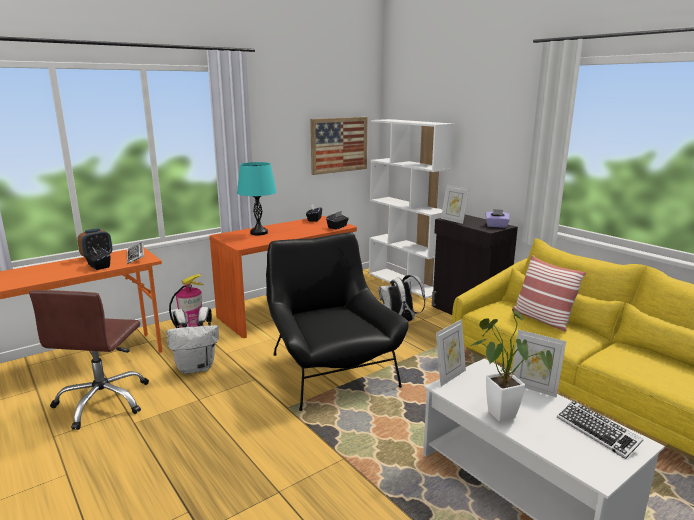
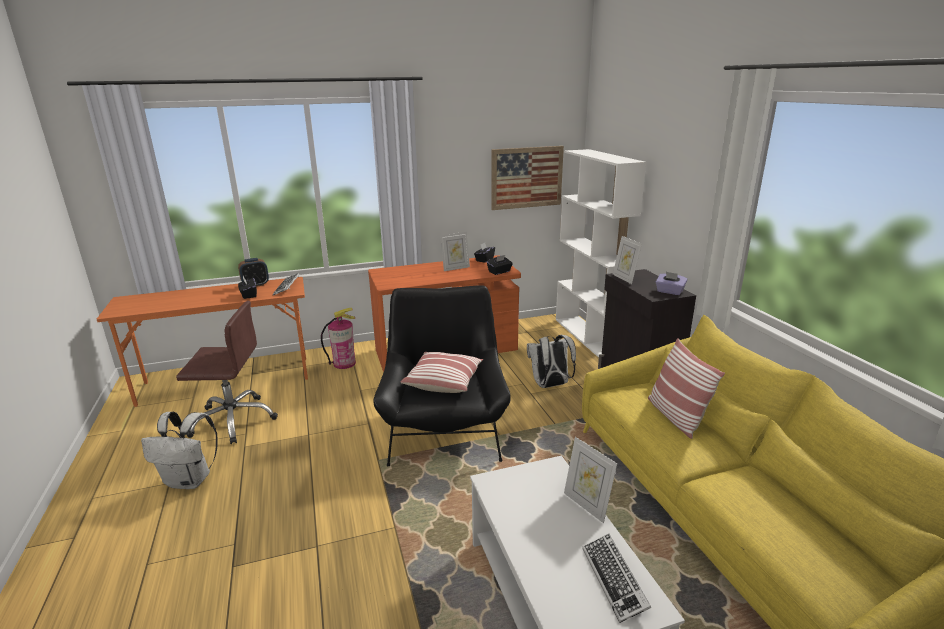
camera: 20 degrees right, 5 degrees up
(103, 401) = (234, 420): brown office chair -> brown office chair turned 120 degrees counterclockwise
(196, 367) = (326, 400): white backpack -> white backpack (190, 480)
(259, 233) = (415, 271): turquoise table lamp -> none
(334, 322) = (443, 381): none -> pillow
(449, 376) = (505, 470): picture frame -> picture frame (455, 268)
(498, 411) = (522, 524): potted plant -> none

